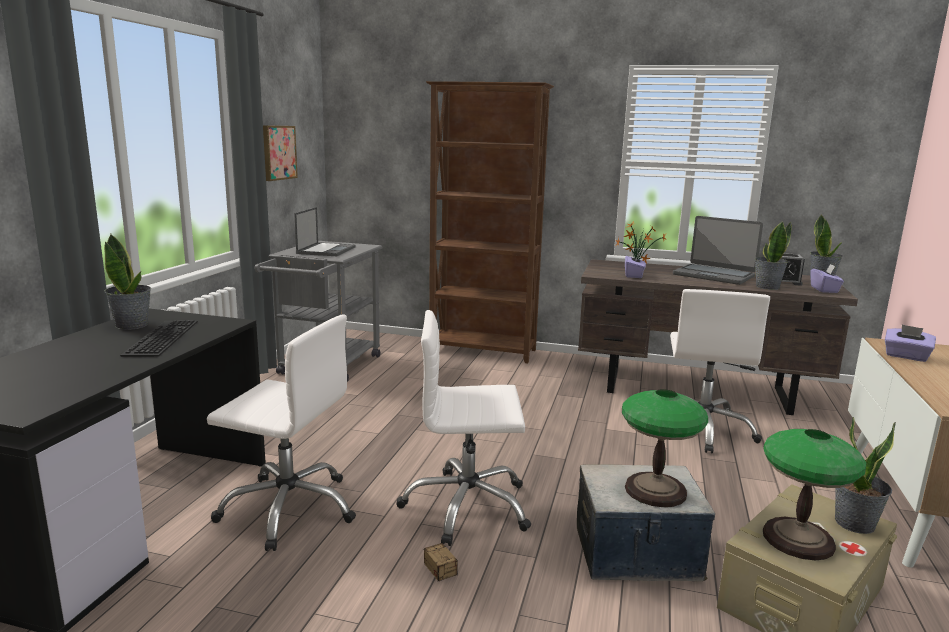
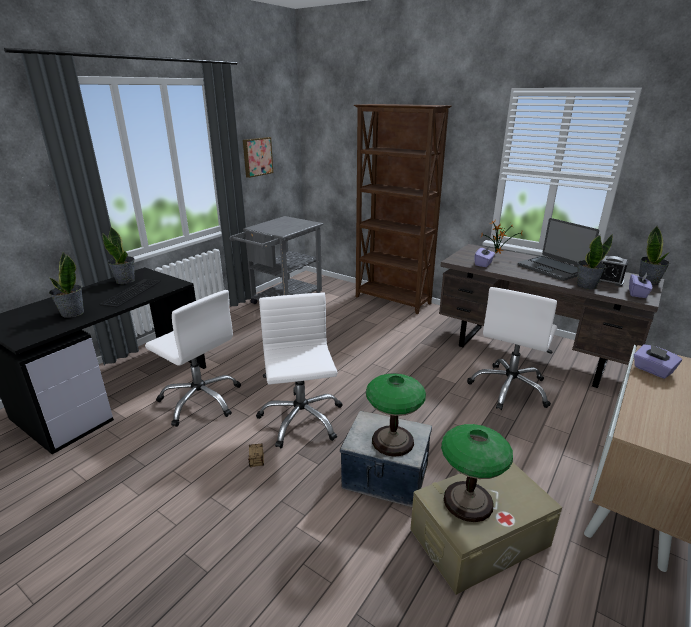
camera: 20 degrees right, 10 degrees up
(326, 250) = (281, 226): laptop -> none
(467, 507) = (301, 419): white office chair -> white office chair turned 60 degrees clockwise
(855, 524) = (526, 499): potted plant -> potted plant (72, 313)

